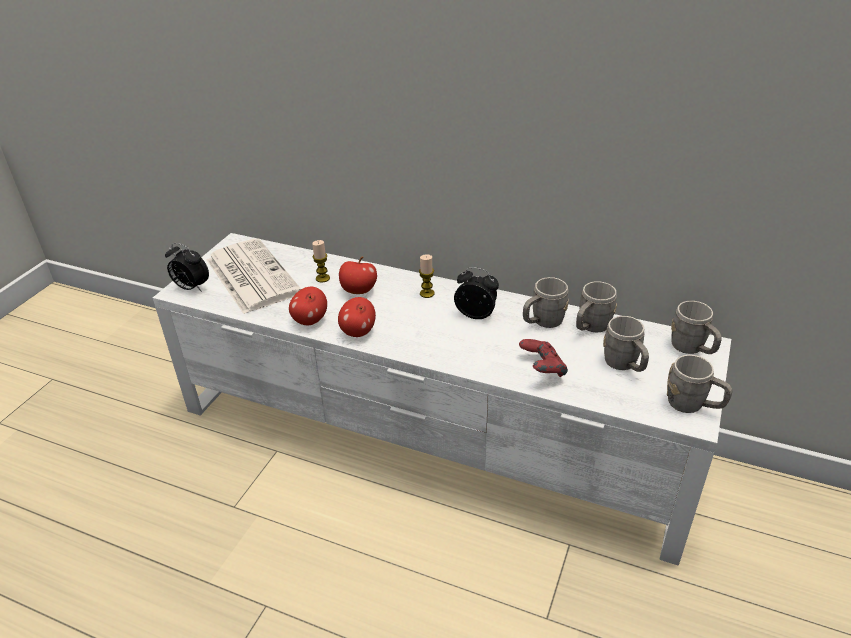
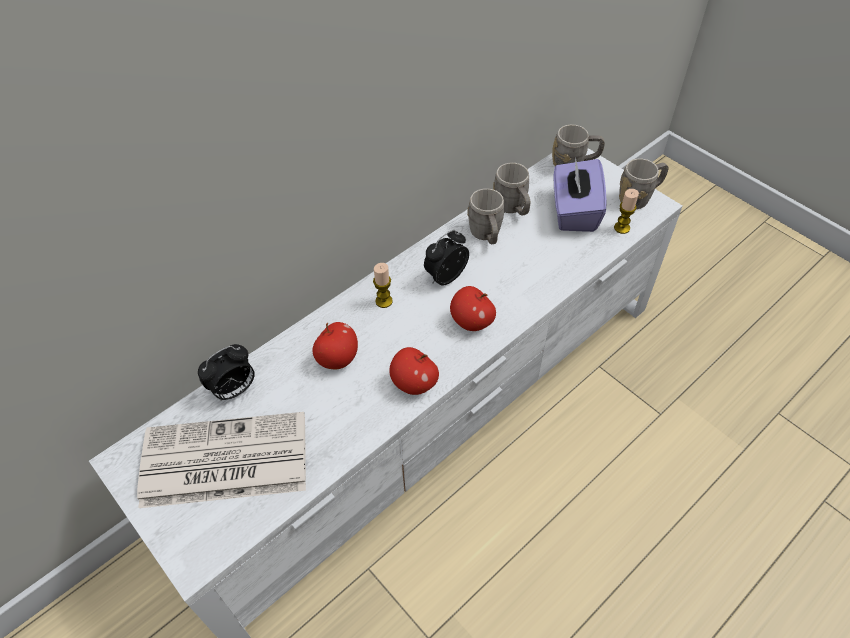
camera: 65 degrees left, 15 degrees up
(191, 288) = (199, 542): alarm clock -> alarm clock (234, 390)
(310, 320) = (364, 422): apple -> apple (471, 322)
(322, 278) = (286, 385): candle -> candle (622, 228)
(542, 369) = (552, 264): red game controller -> none
(624, 365) = (574, 211): grey mug -> purple tissue box

